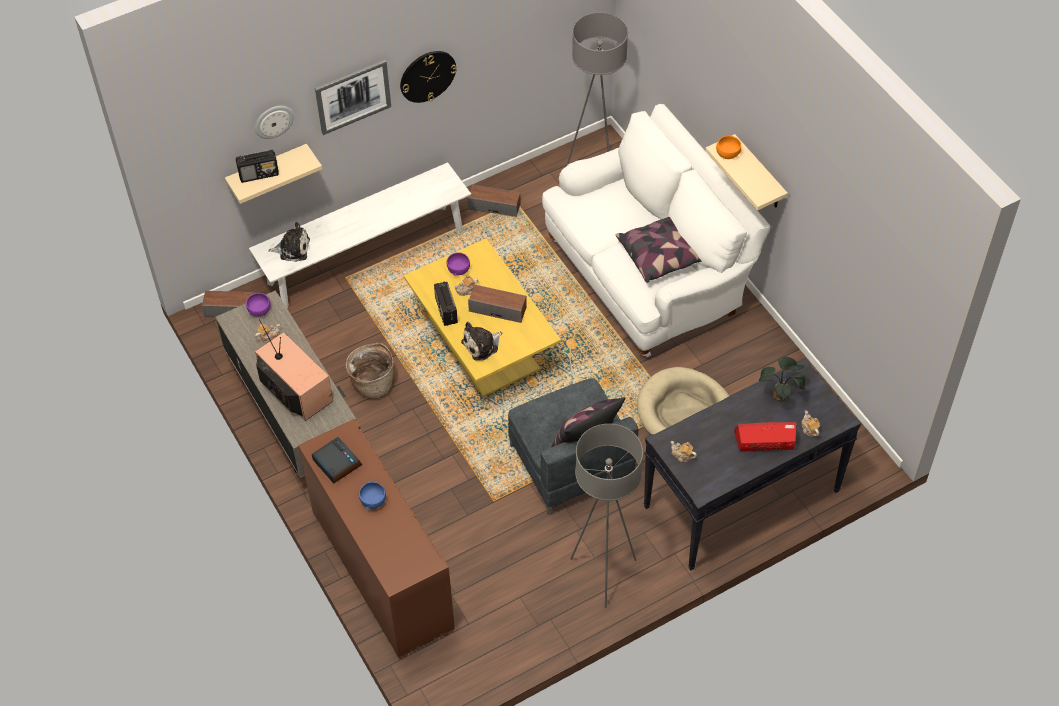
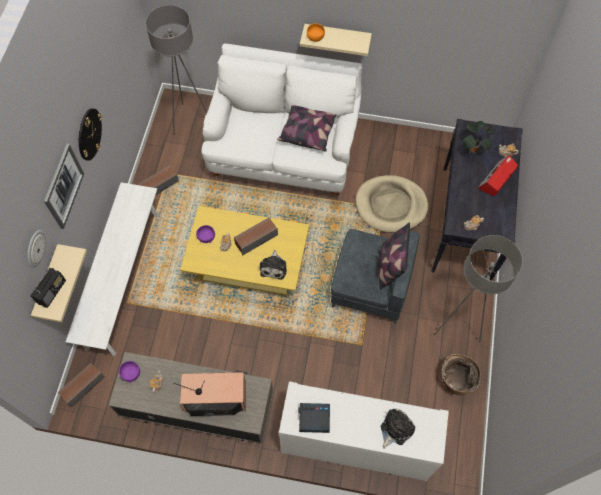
camera: 50 degrees left, 10 degrees up
(292, 248) = (94, 316): plush toy -> plush toy (395, 429)
(372, 382) = (219, 346): basket -> basket (455, 380)
(373, 500) = (362, 418): blue bowl -> none
(382, 570) = (356, 443): brown cabinet -> white cabinet
(446, 311) = (230, 267): radio -> none

